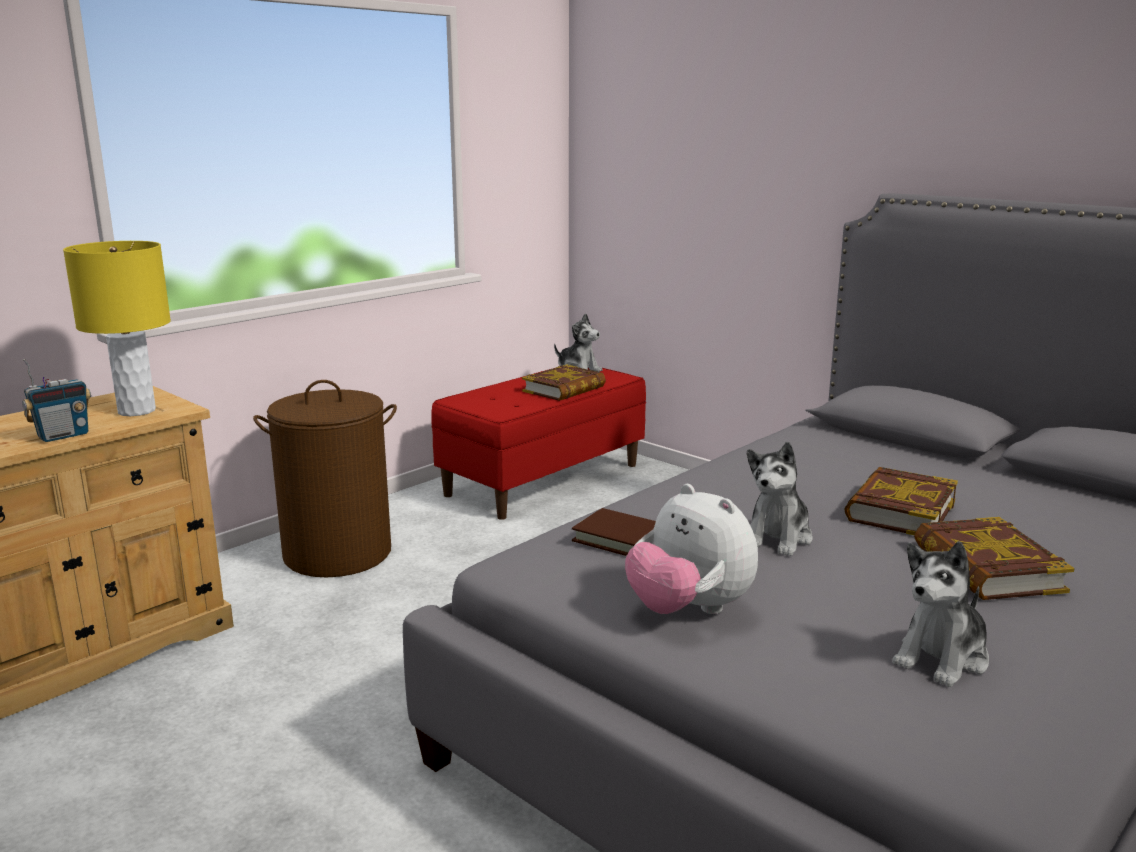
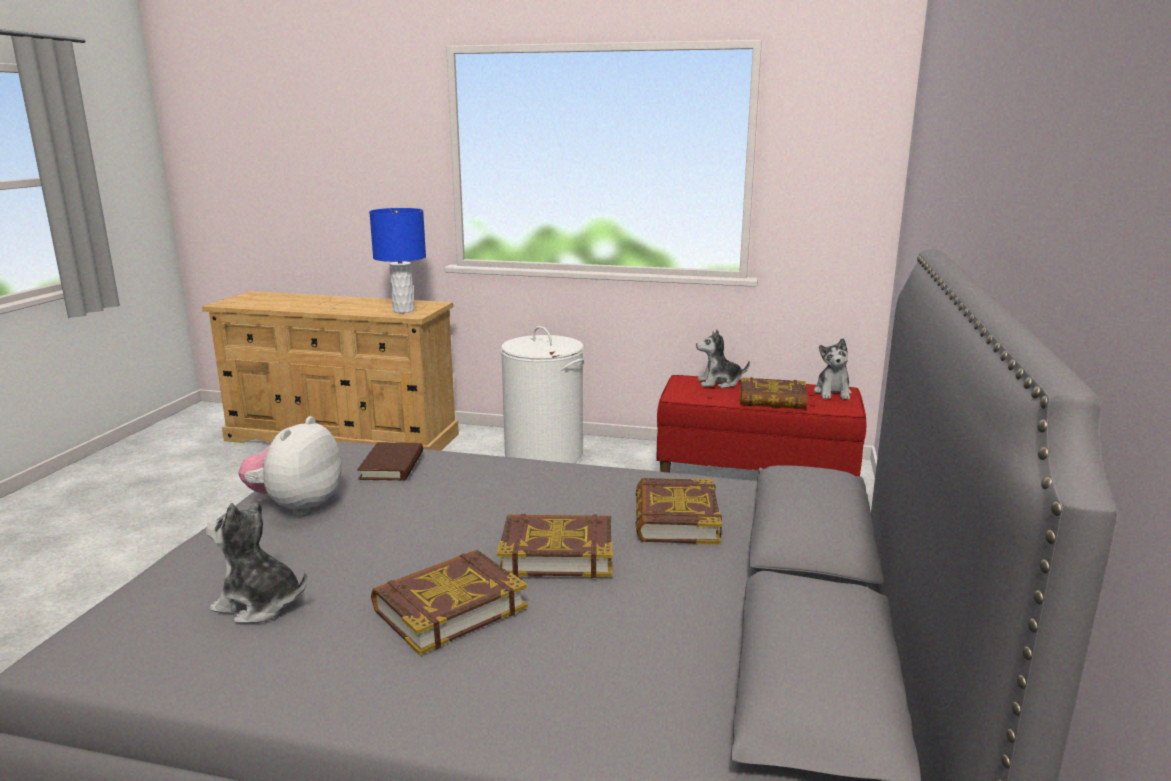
camera: 60 degrees right, 0 degrees up
(63, 436) = (351, 311): radio -> none
(136, 411) = (403, 310): yellow table lamp -> blue table lamp
(338, 553) = (544, 455): brown laundry basket -> white laundry basket
(778, 538) = (445, 513): plush toy -> plush toy (719, 383)
(855, 461) = (675, 519): none -> book

